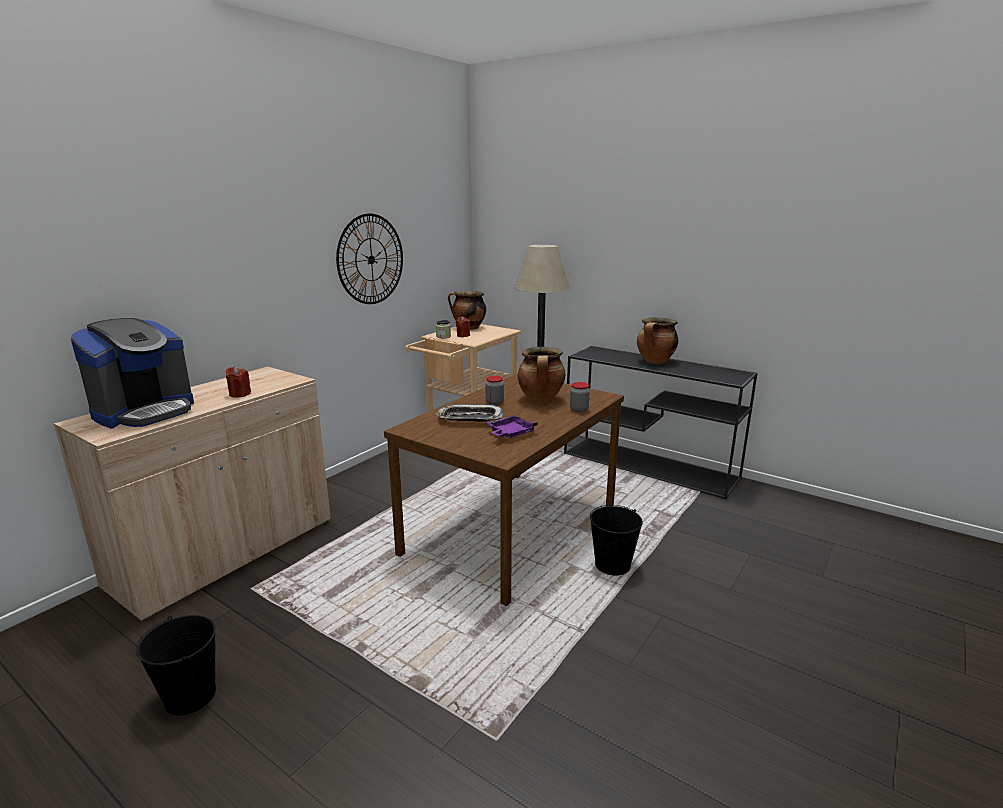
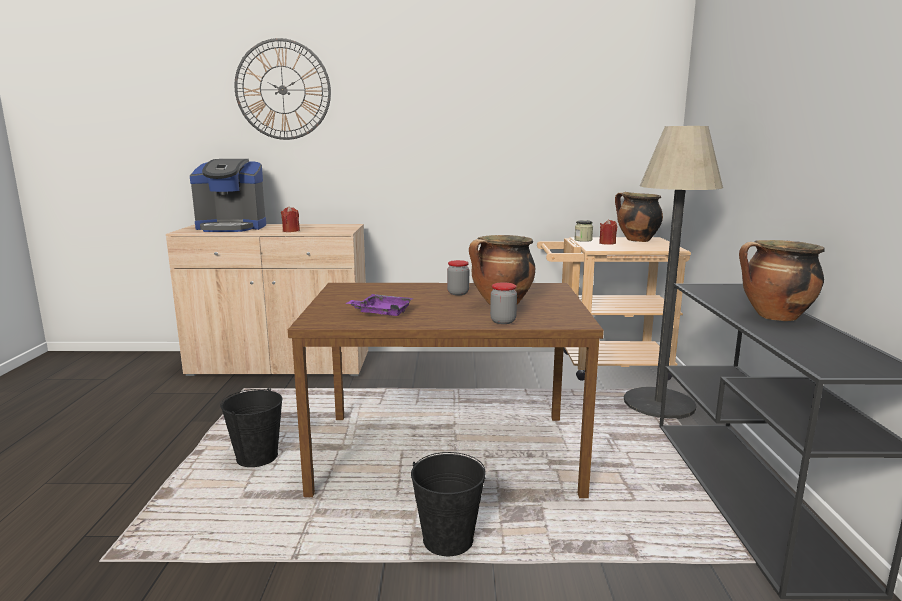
camera: 55 degrees right, 5 degrees down
(190, 695) = (118, 419): black bucket -> black bucket (257, 458)
(371, 259) = (504, 140): wall clock -> wall clock (282, 90)
(469, 418) = (400, 294): tray -> none

